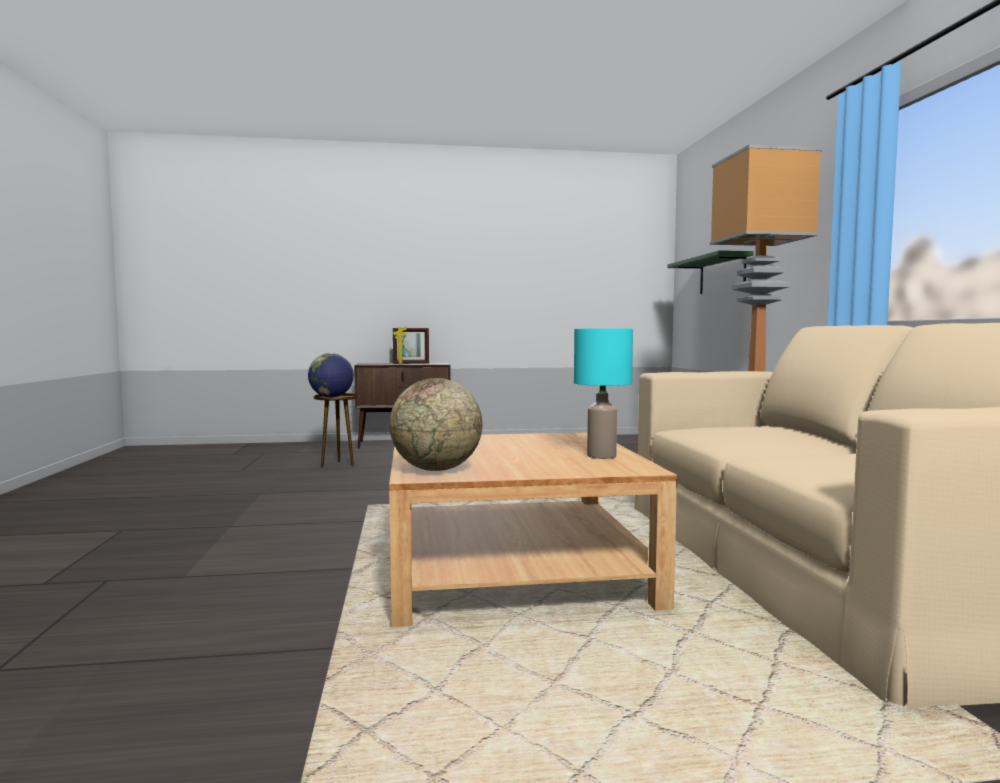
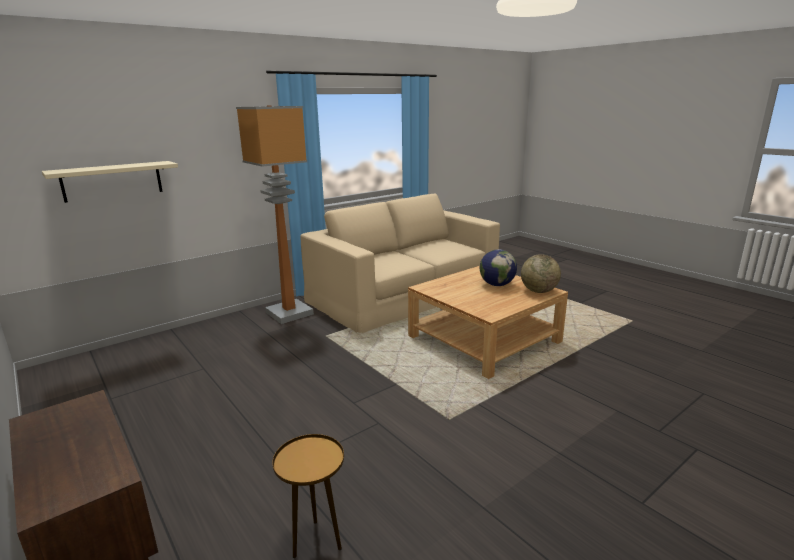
camera: 120 degrees left, 15 degrees up
(331, 397) = (315, 461): globe -> globe (497, 285)
(411, 364) = (90, 429): picture frame -> none
(600, 456) = (470, 276): turquoise table lamp -> none
(722, 274) = (112, 181): green shelf -> beige shelf

